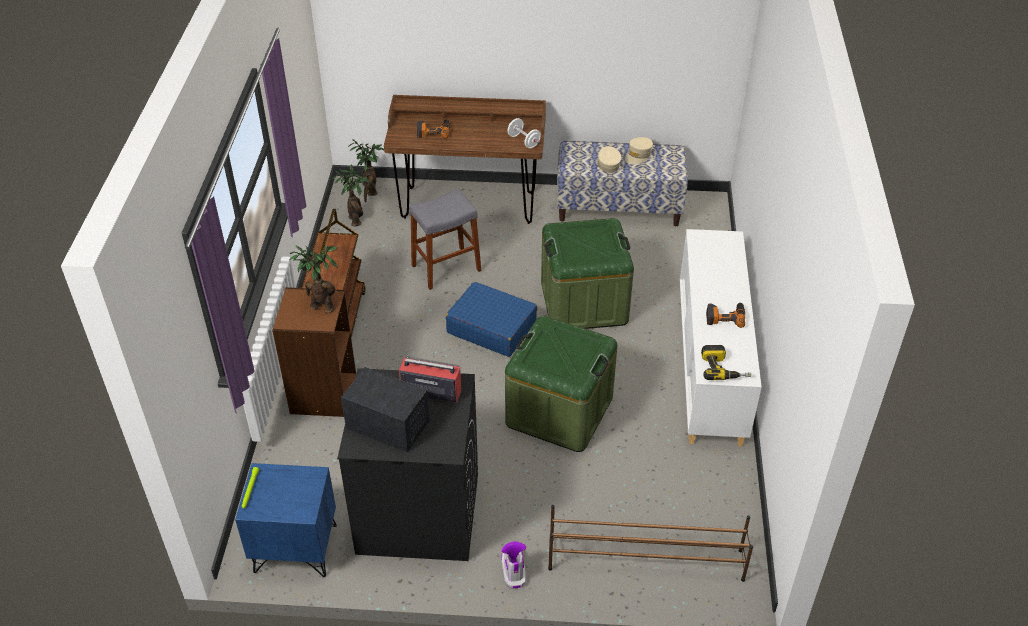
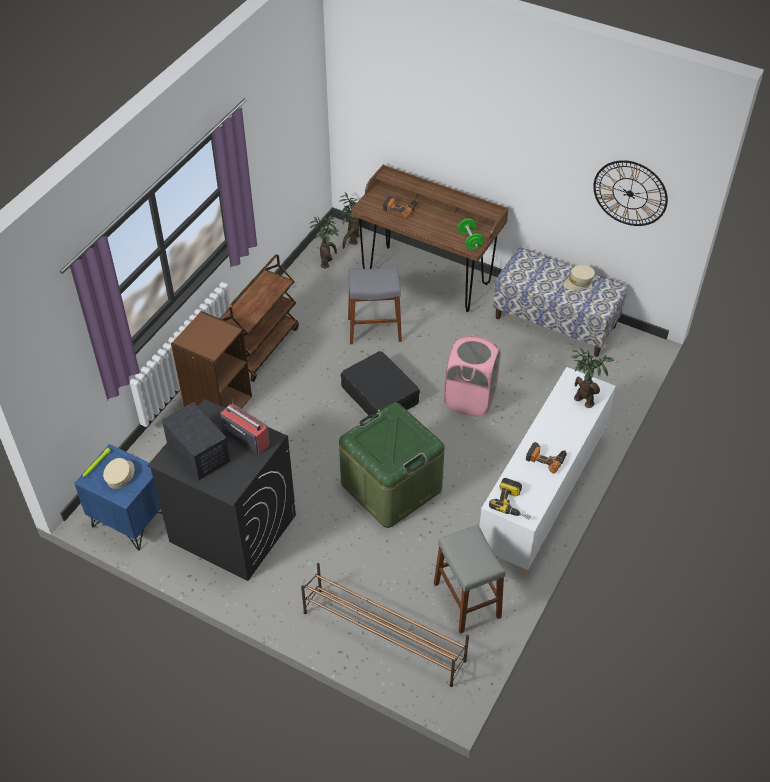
camera: 25 degrees right, 5 degrees up
(320, 305) = (217, 335): potted plant -> potted plant (582, 399)
(491, 328) = (380, 395): blue suitcase -> black suitcase
(513, 569) = (277, 601): boot -> none
(524, 141) = (470, 240): white dumbbell -> green dumbbell
(584, 302) = (470, 399): green storage box -> pink laundry basket
(608, 164) = (546, 282): beige cap -> beige cap (120, 476)
(677, 44) = (630, 193): none -> wall clock
(704, 491) = (467, 600): none -> grey stool

